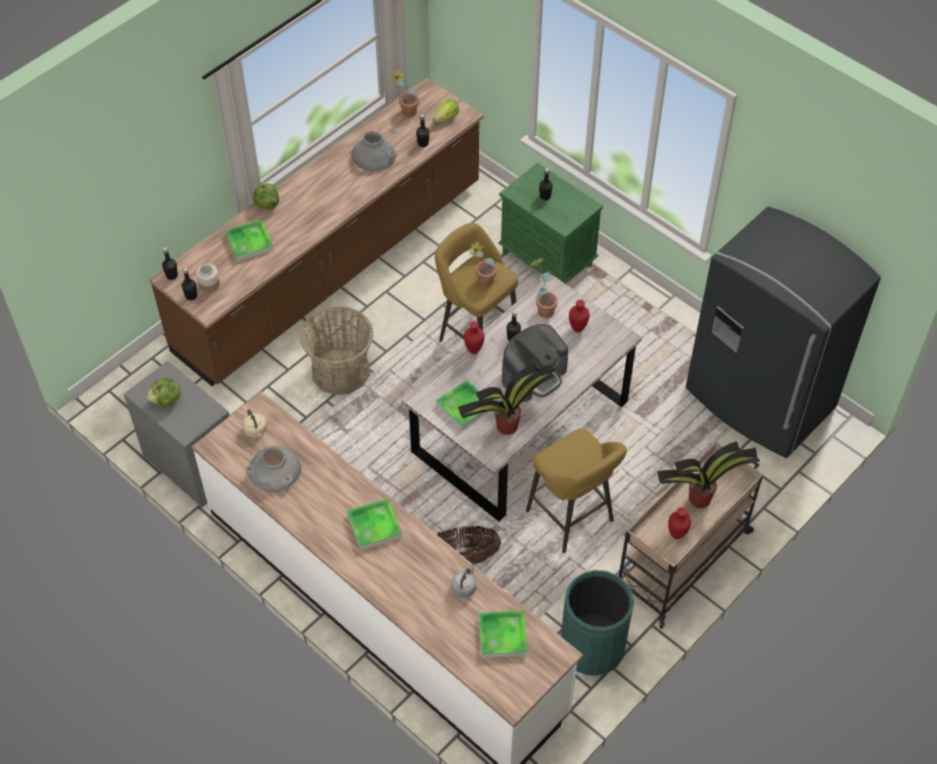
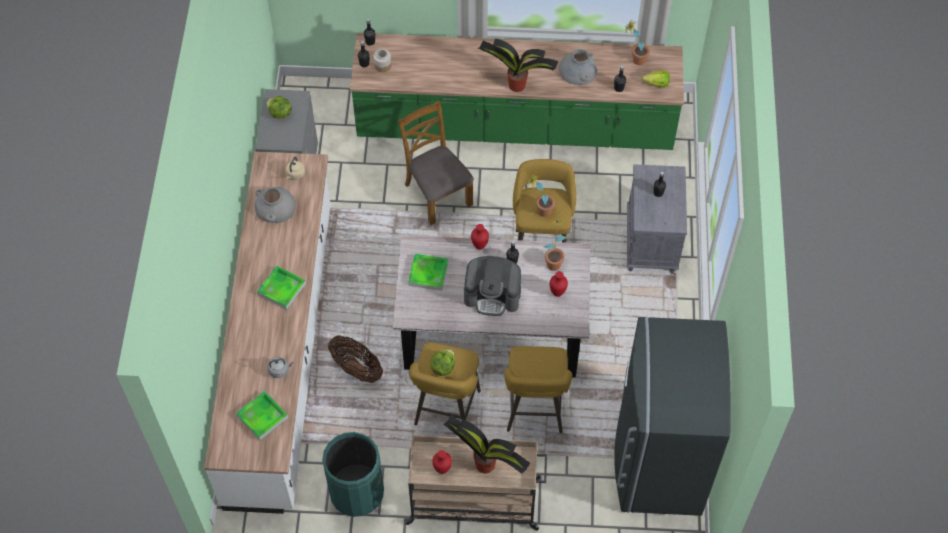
camera: 50 degrees right, 5 degrees up
(249, 243) = (436, 60): tray -> none
(267, 204) = (476, 45): lettuce -> lettuce (443, 367)
(331, 267) = (515, 126): brown counter -> green counter
(340, 371) = (437, 194): basket -> brown chair
(505, 426) = (435, 308): potted plant -> potted plant (516, 85)
(548, 259) = (651, 243): green nightstand -> grey nightstand
(634, 454) = (534, 412): none -> yellow stool

